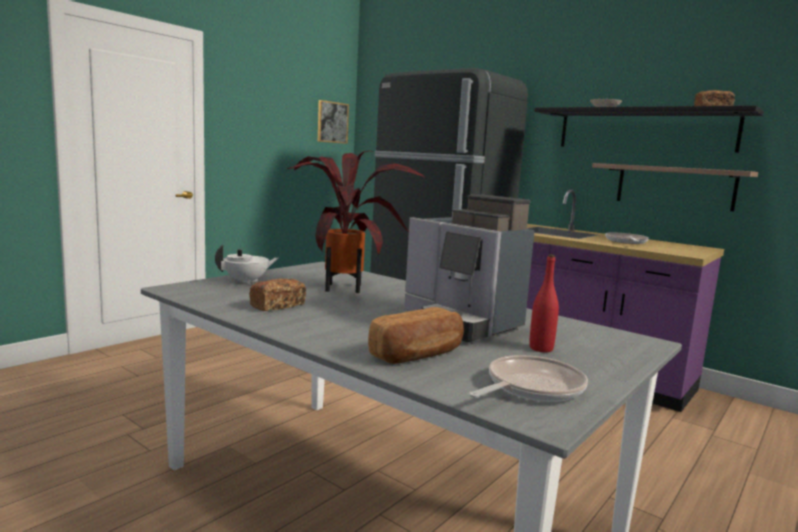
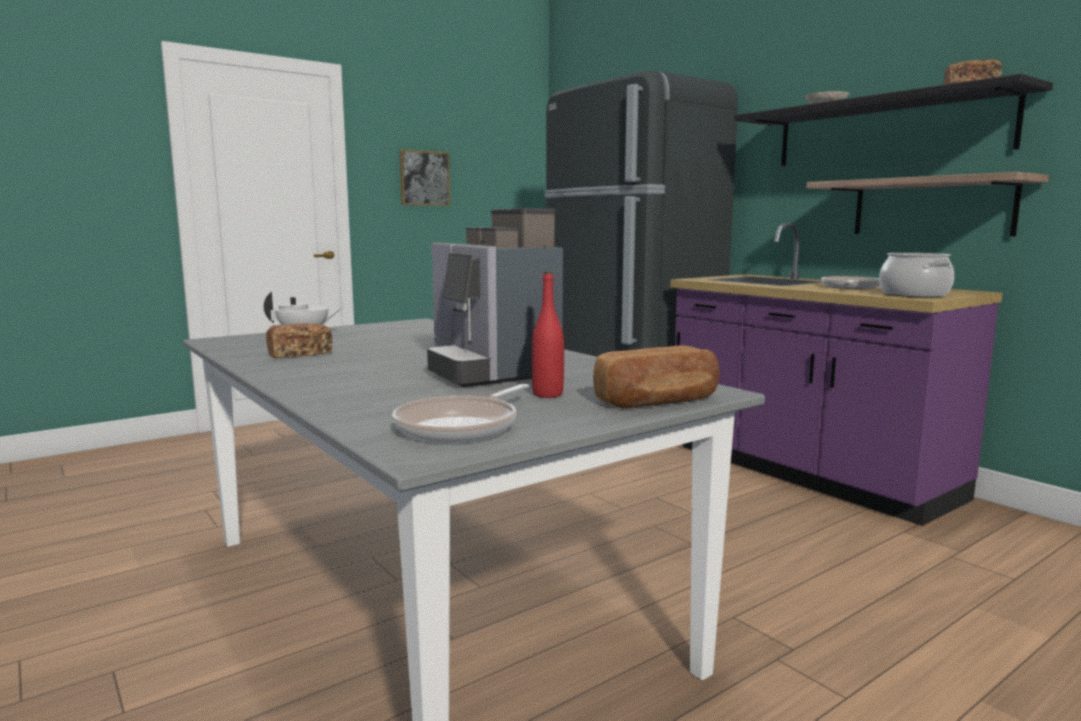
camera: 15 degrees right, 0 degrees up
(332, 122) = (516, 163): picture -> picture (424, 178)
(346, 287) = (410, 339): potted plant -> none
(418, 354) = (380, 395): bread -> bread (658, 401)
(531, 387) = (461, 426): frying pan -> frying pan turned 150 degrees clockwise
(679, 251) = (914, 294): none -> cooking pot

